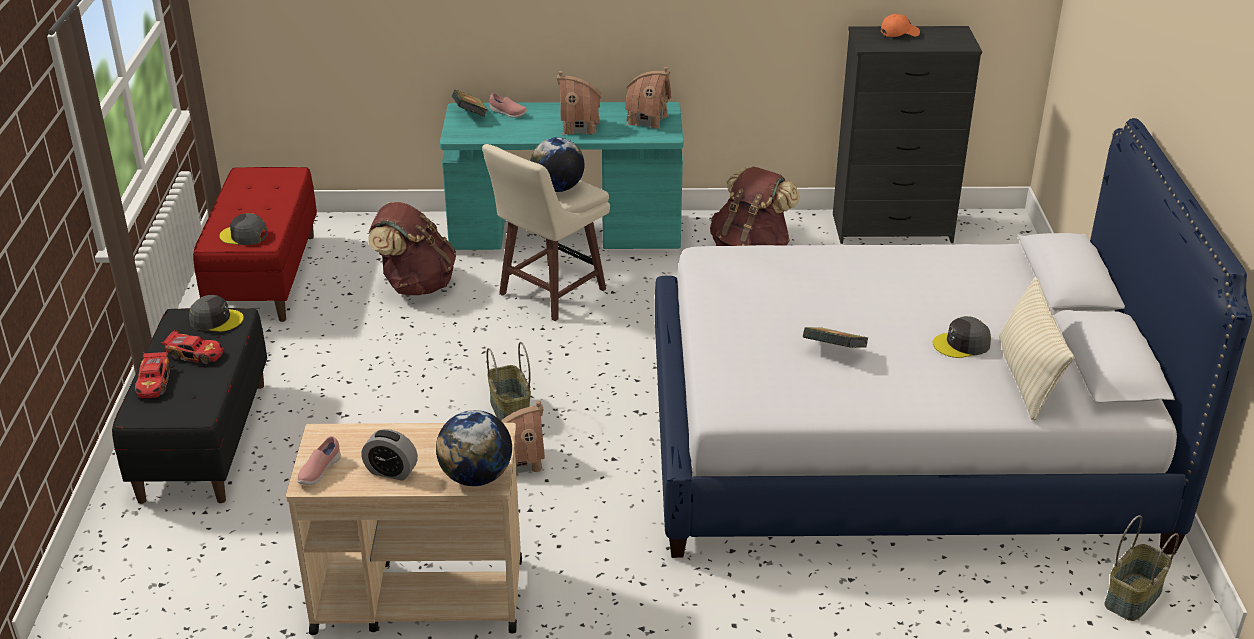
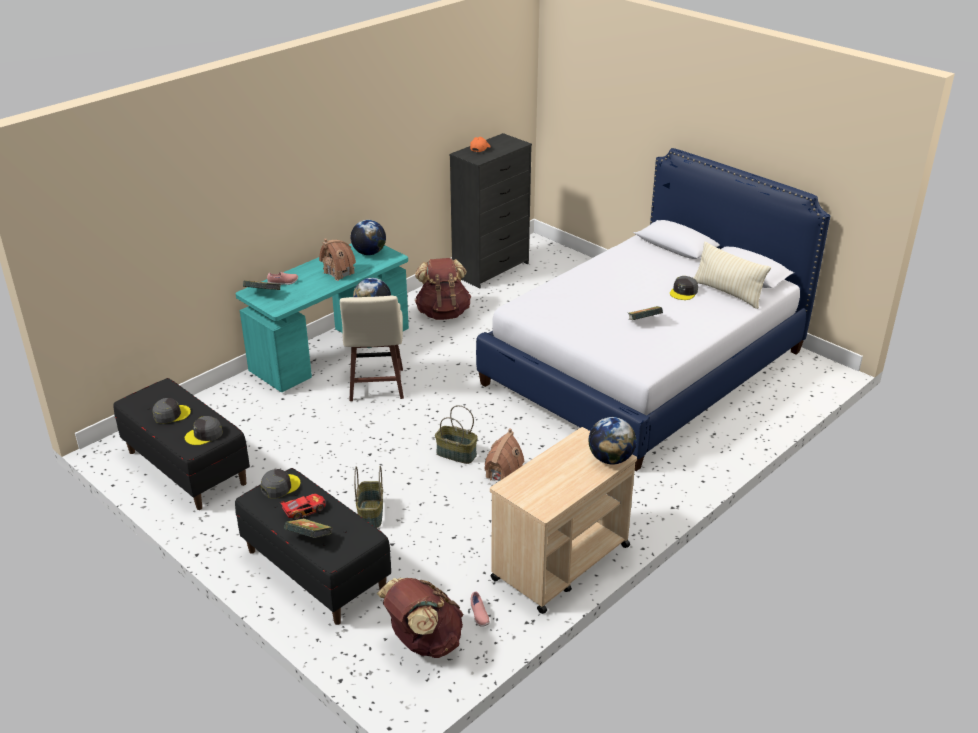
camera: 45 degrees left, 0 degrees up
(154, 383) = (309, 538): toy car -> book
(253, 202) = (171, 414): none -> grey cap
(264, 276) = (186, 468): red bench -> black bench
(319, 471) = (539, 503): pink shoe -> pink shoe (479, 615)
(391, 471) = (571, 481): alarm clock -> none
(415, 285) = (292, 422): brown backpack -> brown backpack (423, 642)
(648, 120) = (369, 253): toy house -> globe
(1134, 598) = (811, 377): basket -> basket (371, 514)

